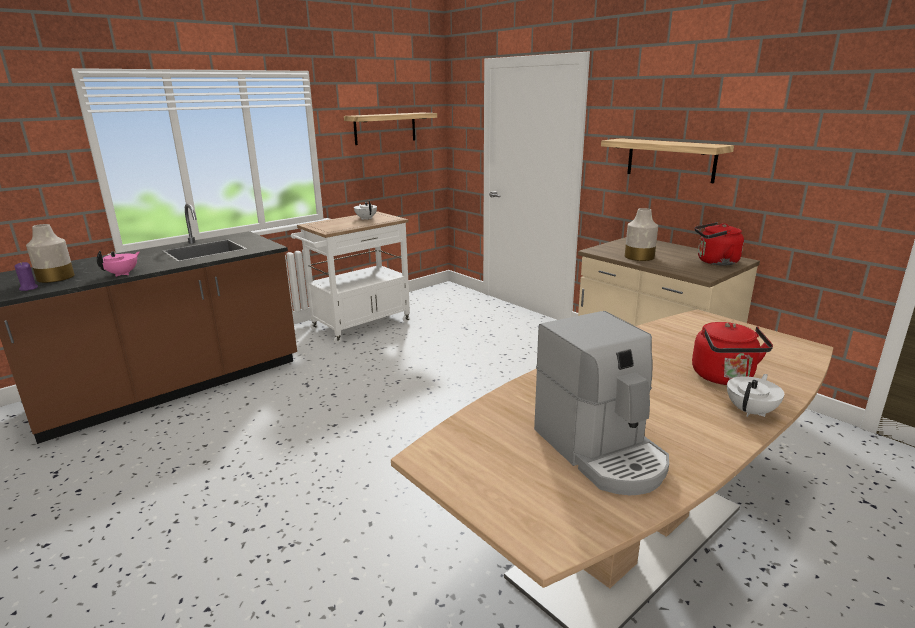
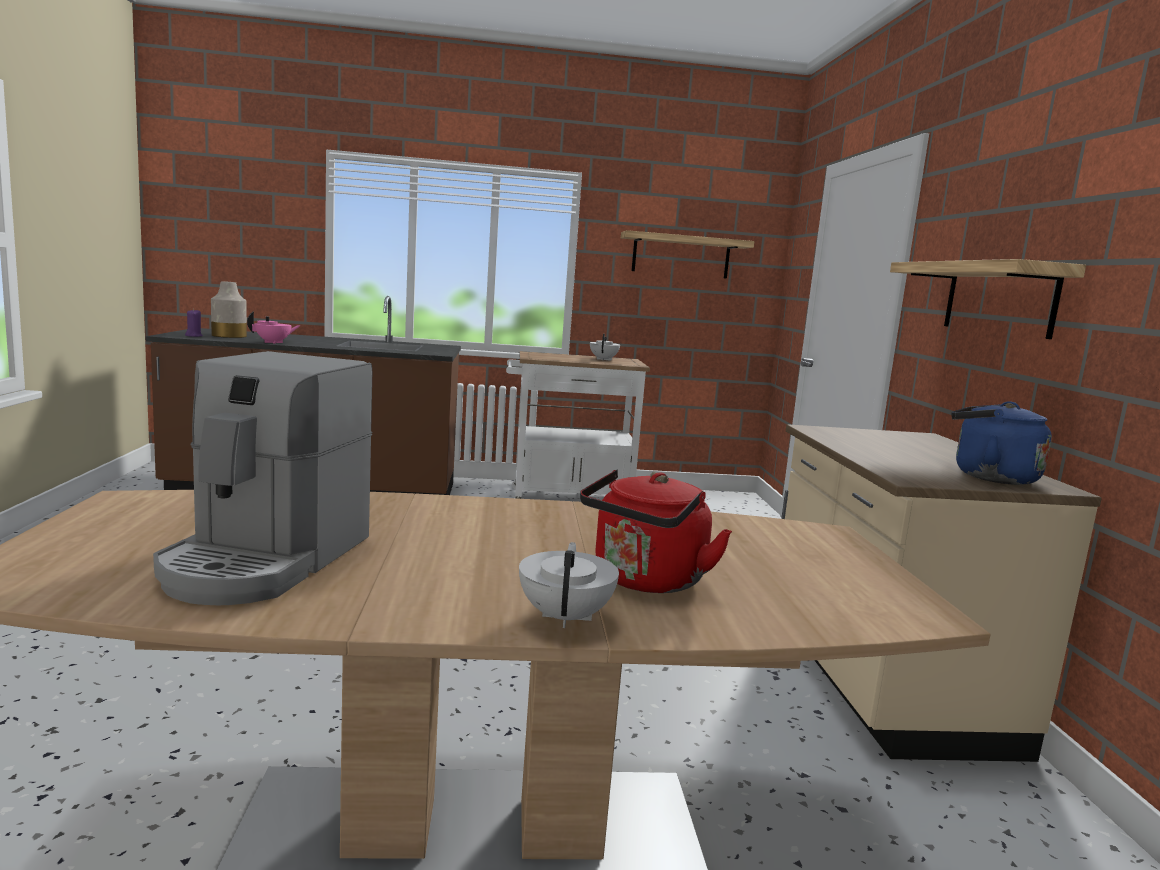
camera: 35 degrees right, 10 degrees down
(639, 256) = (864, 445): beige vase -> none
(714, 262) = (989, 477): red kettle -> blue kettle
(751, 411) = (566, 617): white teapot -> white teapot turned 75 degrees counterclockwise

